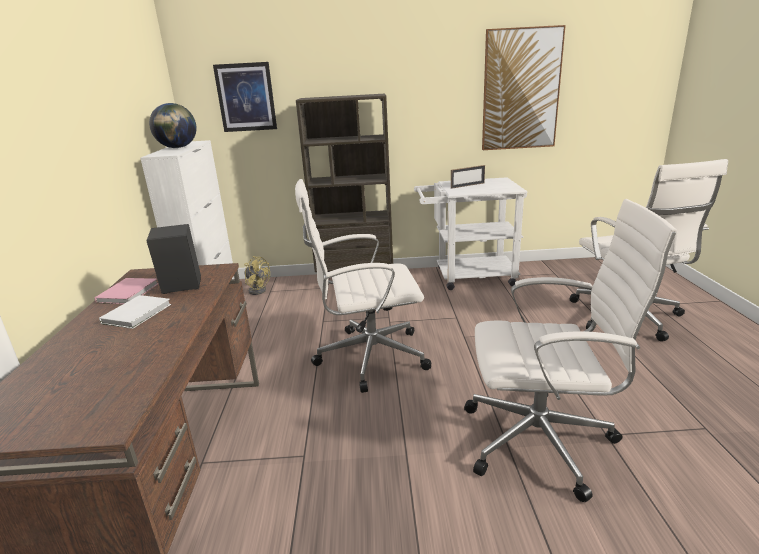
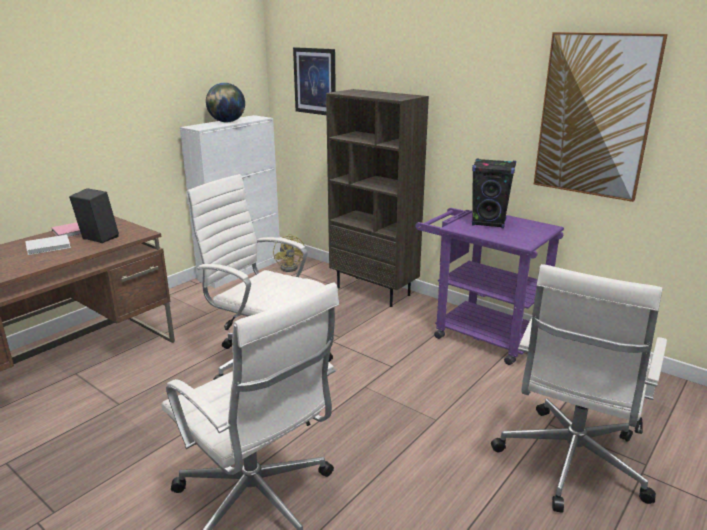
camera: 40 degrees right, 0 degrees up
(467, 185) = (489, 223): picture frame -> black speaker
(467, 277) = (479, 333): white cart -> purple cart

